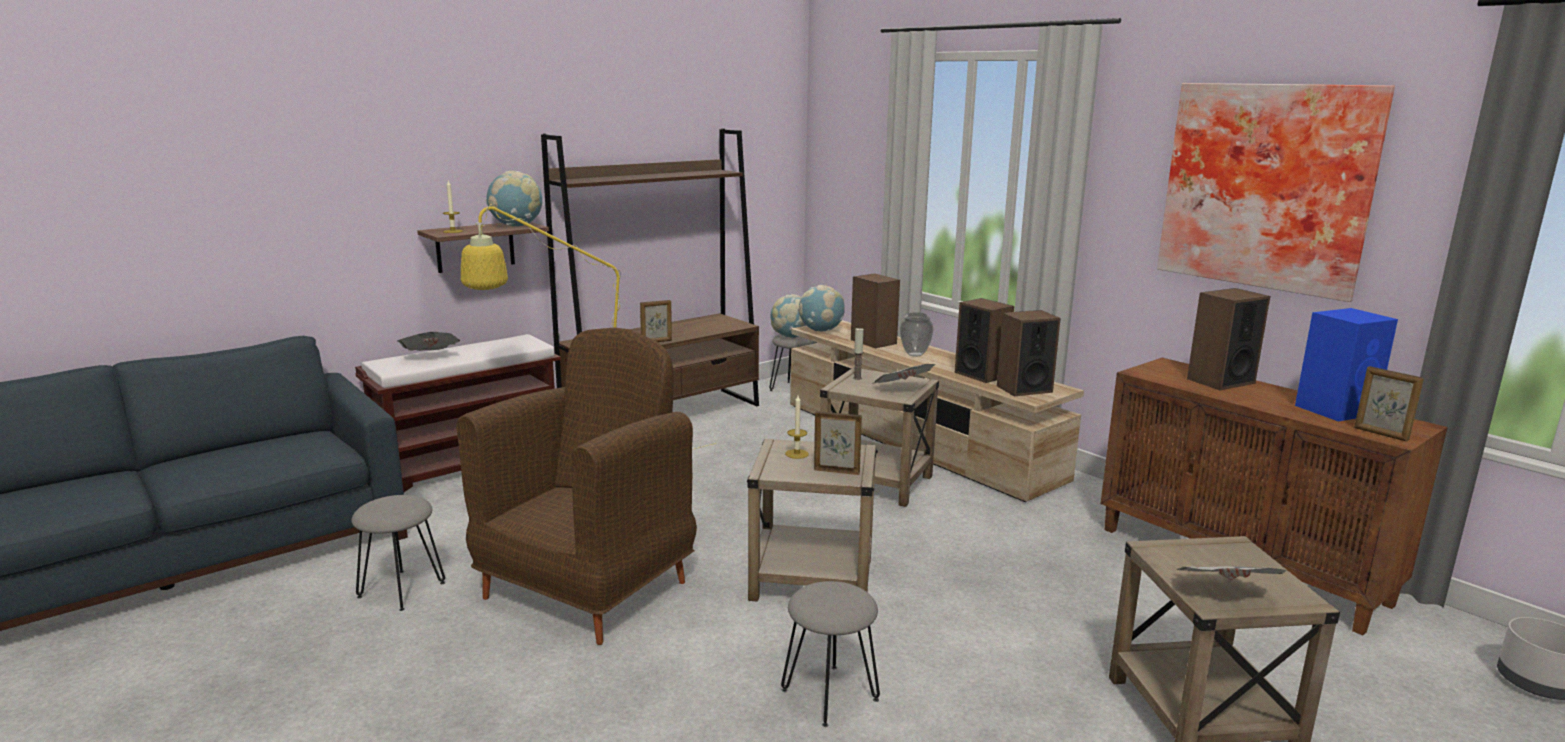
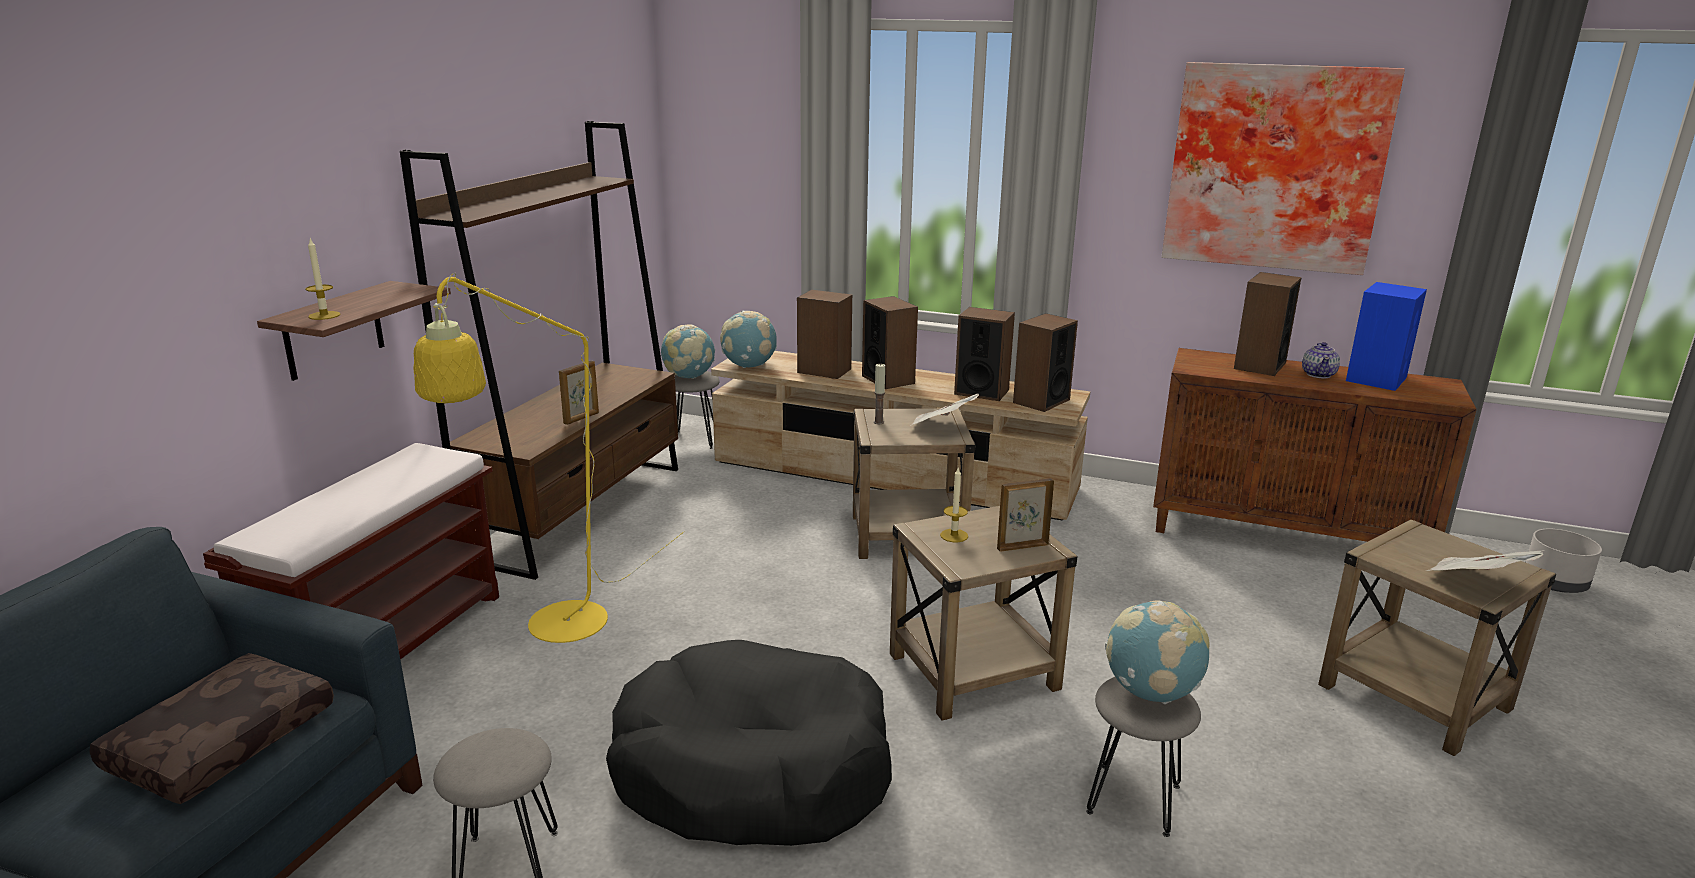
camera: 30 degrees left, 5 degrees up
(274, 457) = (222, 741): none -> brown pillow
(431, 357) = (324, 511): newspaper -> none
(516, 226) = (401, 292): globe -> globe (1151, 692)
(588, 588) = (752, 771): brown armchair -> black dog bed
(915, 355) = (888, 379): vase -> speaker
(1273, 396) = (1318, 374): none -> teapot
(1380, 434) = (1437, 397): picture frame -> none

